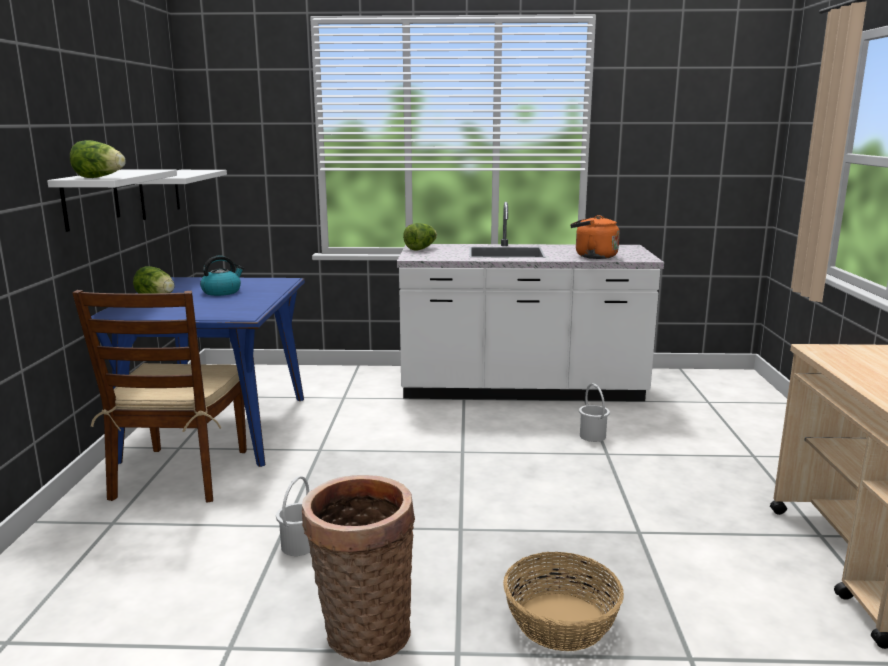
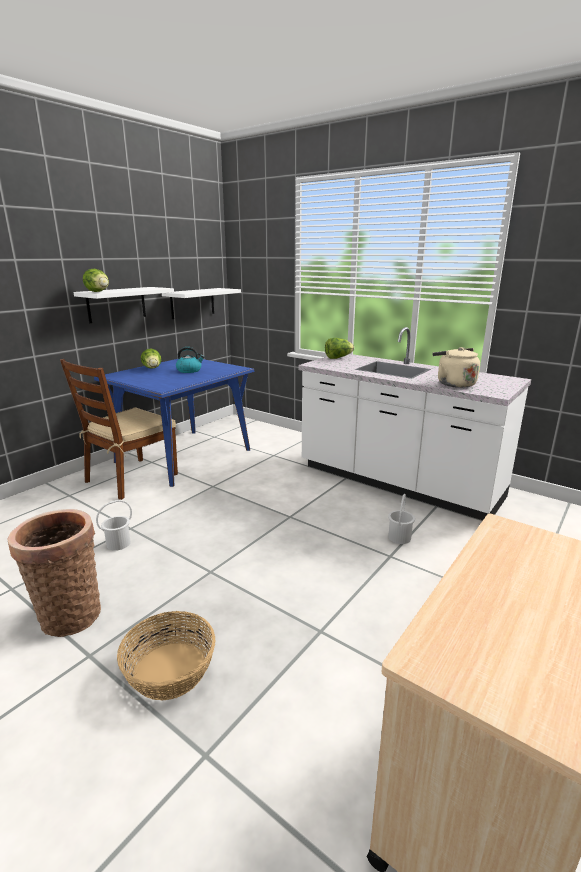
camera: 35 degrees right, 5 degrees up
(593, 256) = (453, 384): orange kettle -> beige kettle

